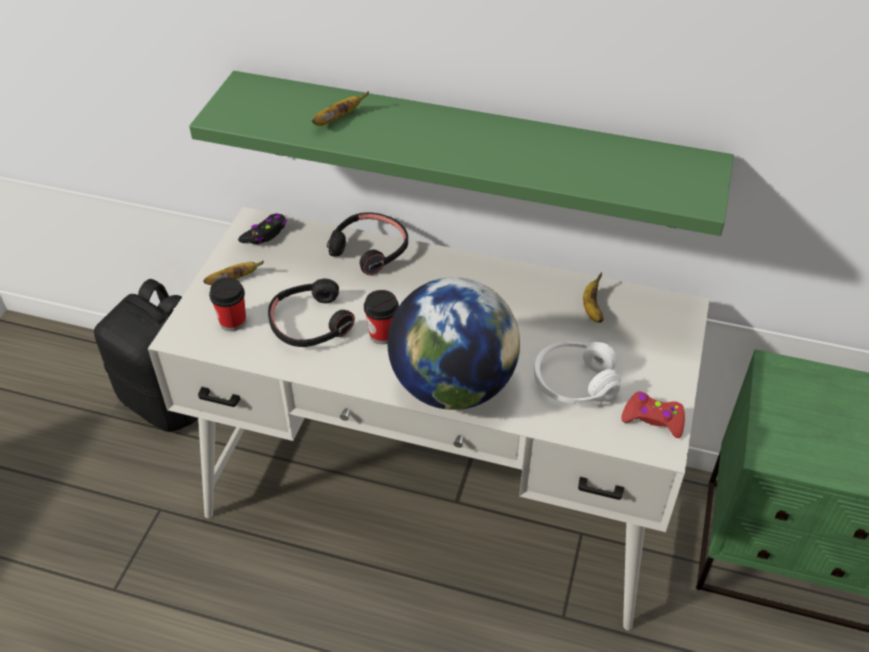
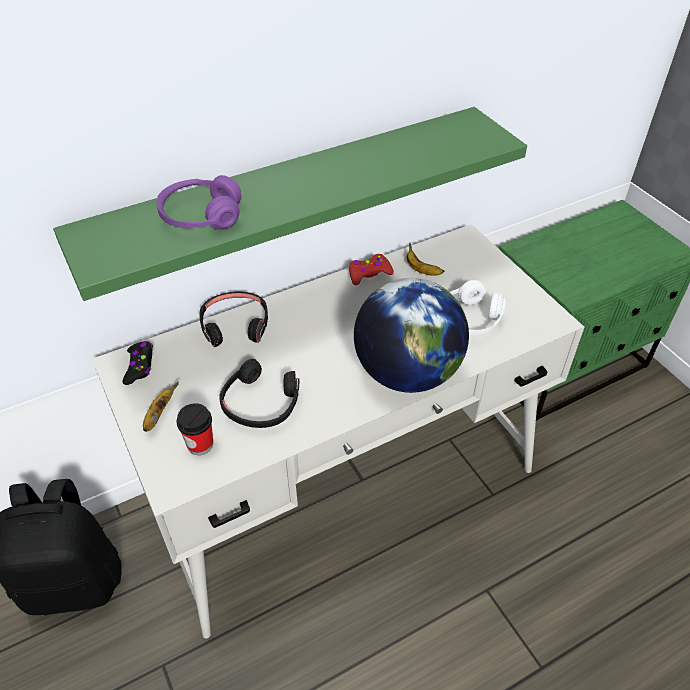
camera: 45 degrees left, 0 degrees up
(337, 119) = (201, 216): banana -> purple headphones
(382, 334) = (320, 374): cup -> none
(653, 419) = (533, 309): red game controller -> red game controller (369, 273)

